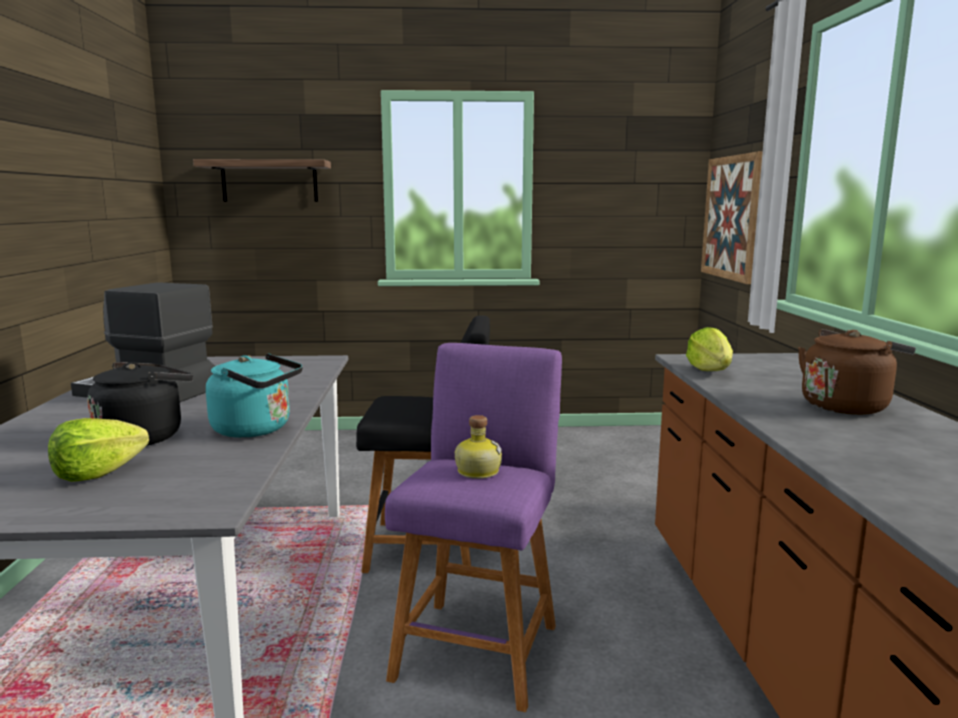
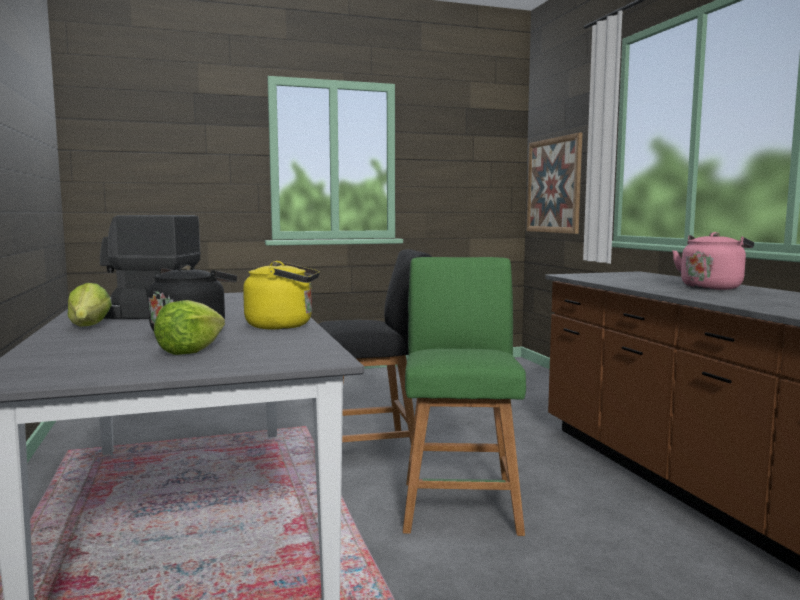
camera: 15 degrees left, 5 degrees down
(256, 429) = (284, 326): turquoise kettle -> yellow kettle
(269, 181) = (165, 151): shelf -> none
(477, 471) = (465, 350): bottle -> none
(479, 646) = (460, 503): purple stool -> green stool
(710, 371) = (598, 279): lettuce -> lettuce (89, 326)
(846, 406) = (711, 287): brown kettle -> pink kettle

